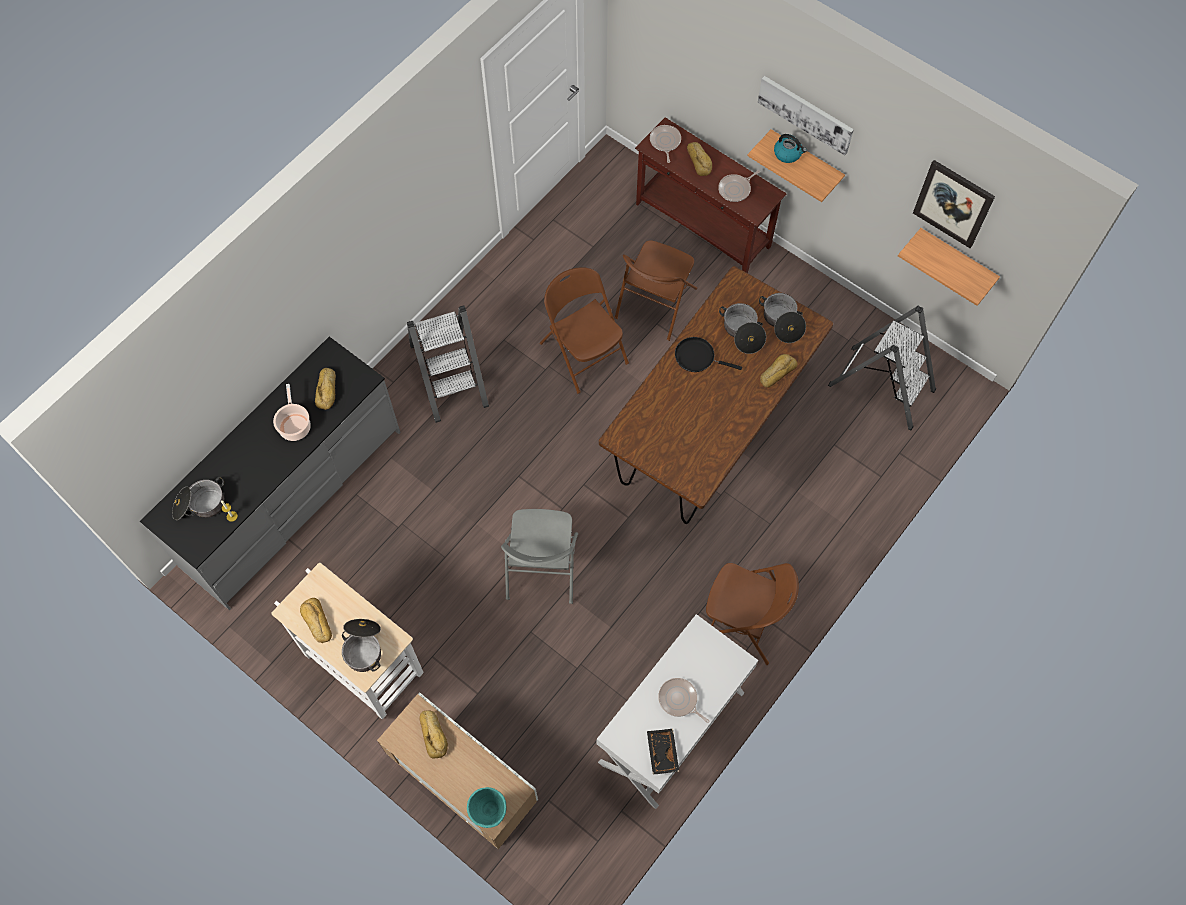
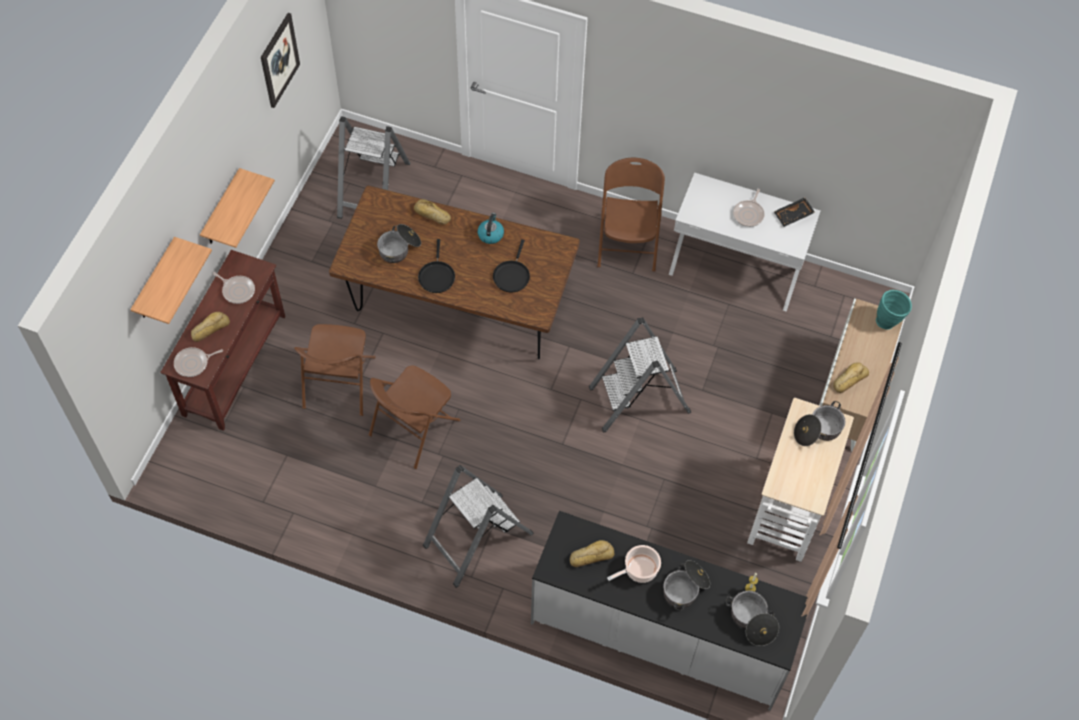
camera: 110 degrees left, 5 degrees down
(316, 622) = (814, 475): bread -> none
(542, 566) = (641, 399): grey chair -> grey step ladder
(655, 303) = (339, 382): brown chair -> brown chair turned 90 degrees clockwise
(676, 426) = (512, 275): none -> black frying pan
(781, 322) = (378, 222): cooking pot -> cooking pot (685, 588)
(788, 154) = (227, 214): kettle -> kettle (490, 234)
(806, 114) = (206, 180): picture -> none
(955, 261) = (297, 89): shelf -> shelf (155, 281)

